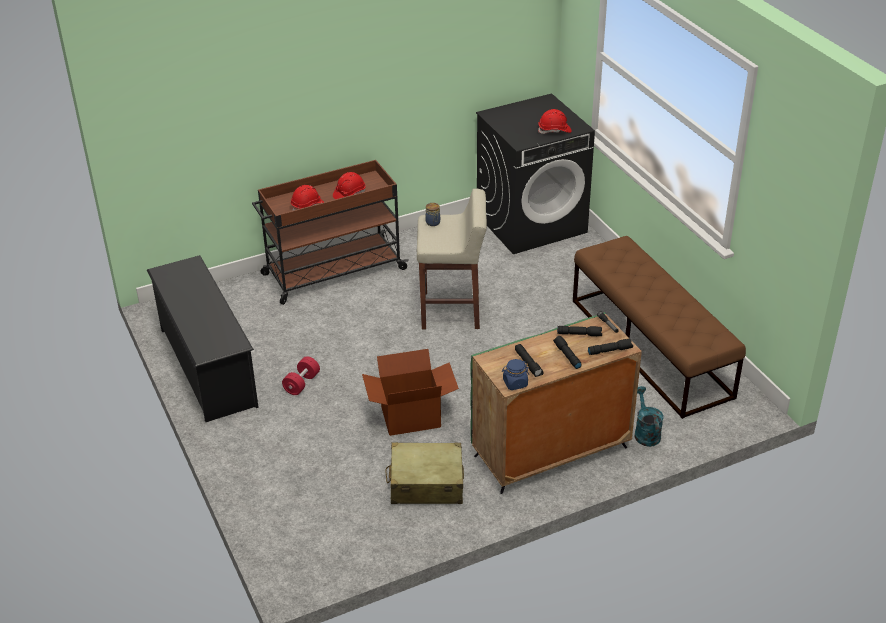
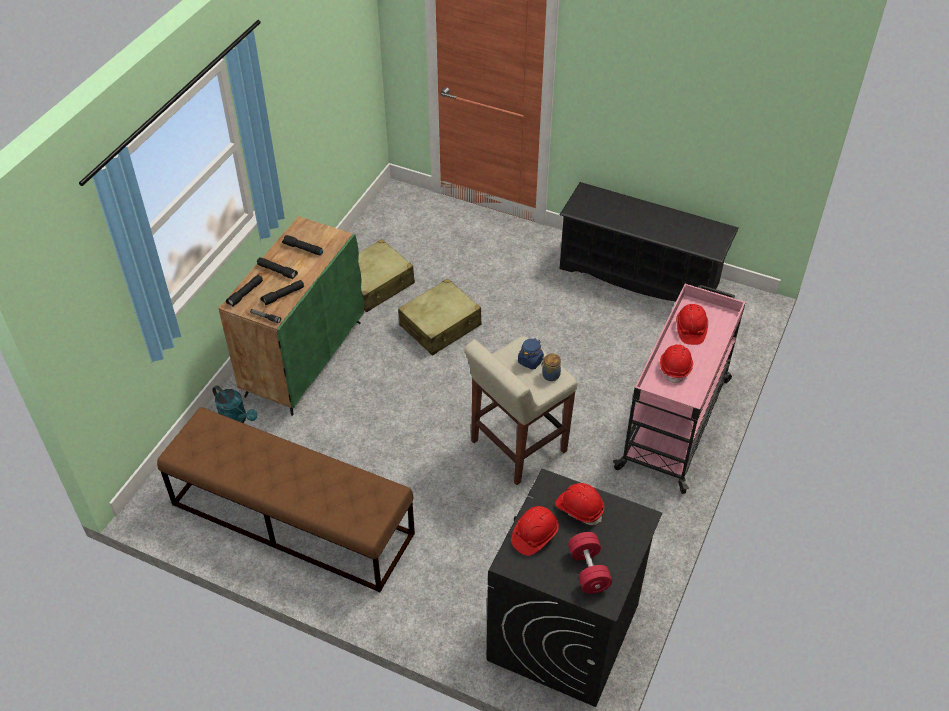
camera: 140 degrees right, 10 degrees up
(301, 383) = (554, 303): red dumbbell -> red dumbbell (588, 570)
(332, 272) = (675, 422): brown cart -> pink cart
(410, 416) = (440, 326): cardboard box -> beige suitcase
(515, 383) = (299, 229): blue jar -> blue jar (530, 361)
(517, 129) = (579, 508): none -> red hard hat

